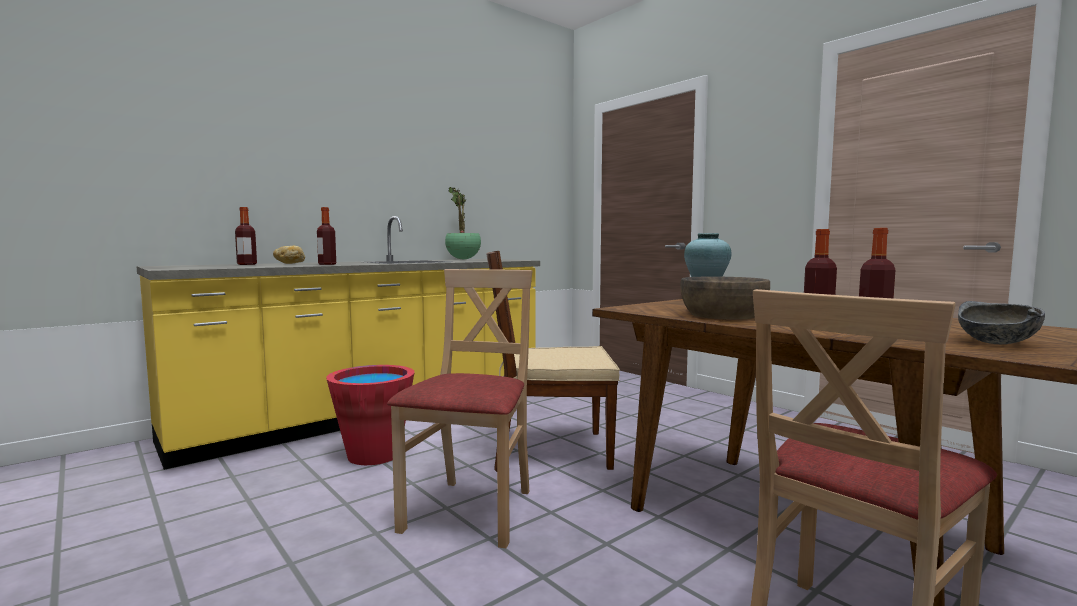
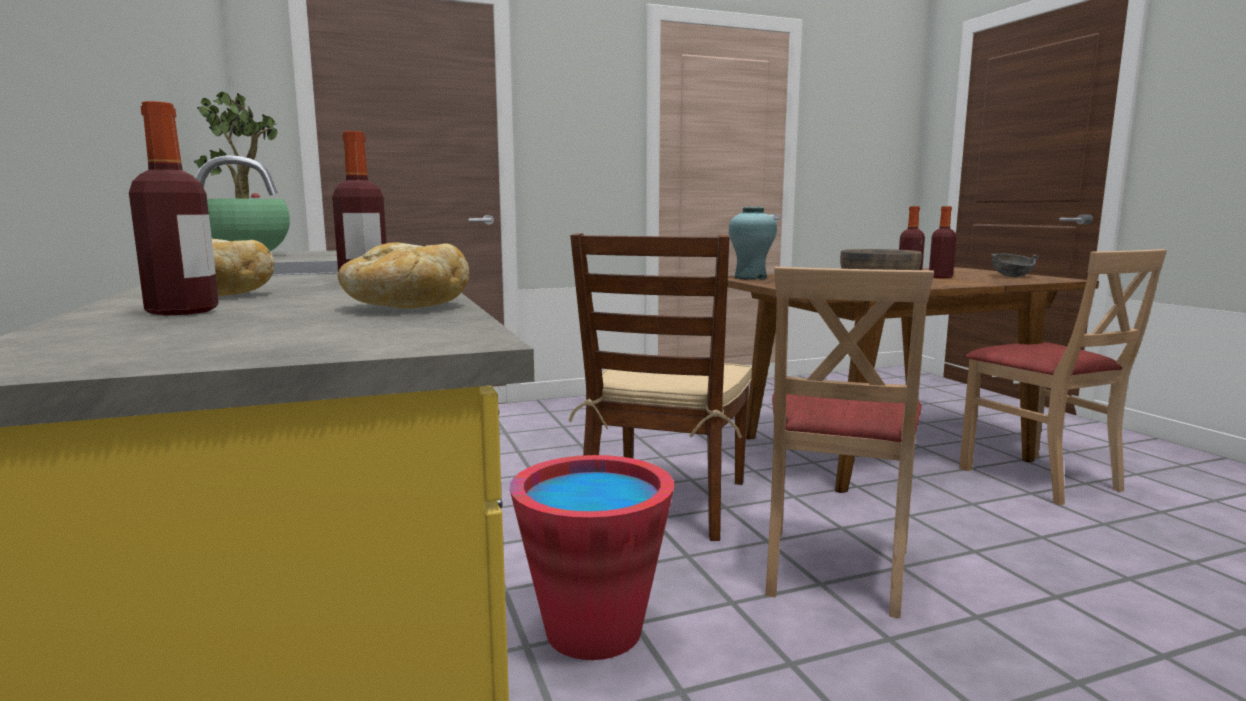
camera: 70 degrees left, 5 degrees up
(246, 266) = (405, 307): none -> bread
(471, 511) = (834, 569): beige chair -> beige chair turned 105 degrees counterclockwise

